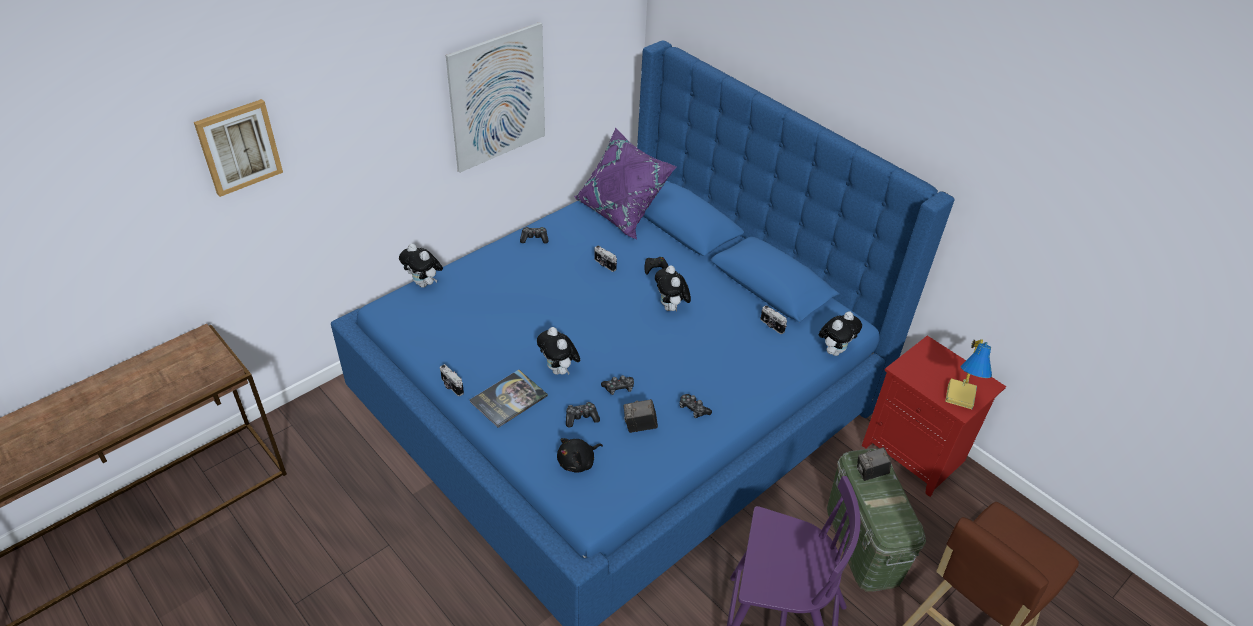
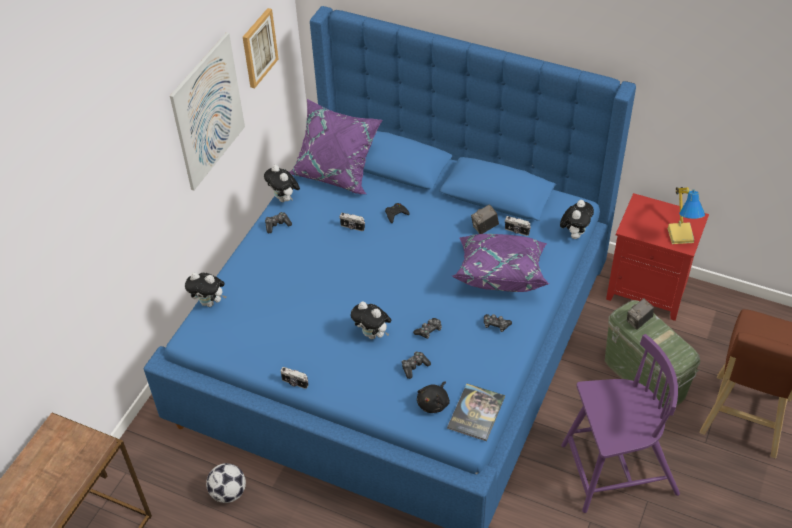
camera: 20 degrees left, 5 degrees up
(239, 147) = (49, 249): picture -> picture (259, 47)
(369, 482) = (228, 493): none -> football
(508, 399) = (348, 374): book -> book (476, 412)
(639, 426) = (463, 355): camera -> camera (484, 228)
(671, 308) = (429, 246): plush toy -> plush toy (284, 199)
(730, 360) = (500, 273): none -> purple pillow

